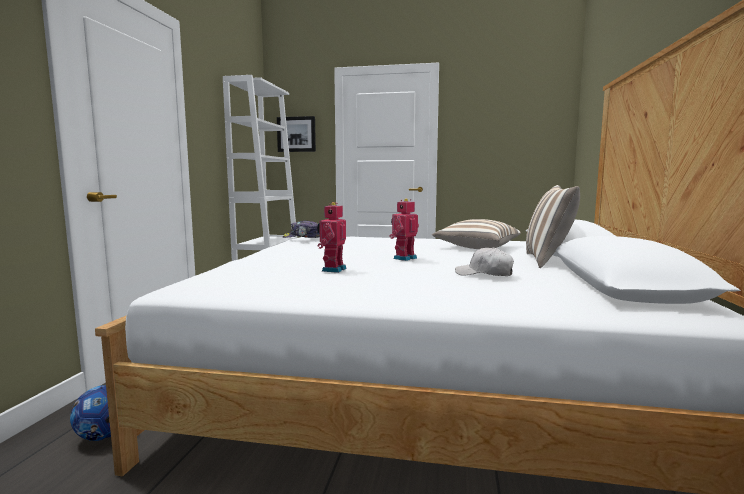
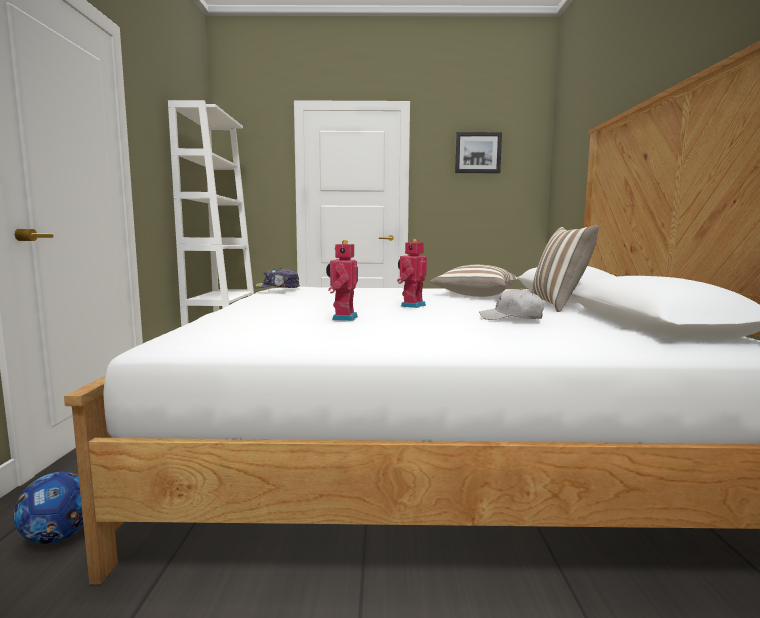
camera: 10 degrees left, 0 degrees up
(296, 134) = (250, 174): picture -> picture (477, 153)

